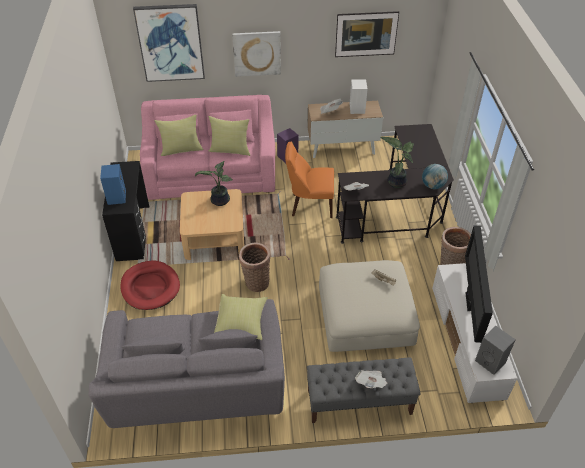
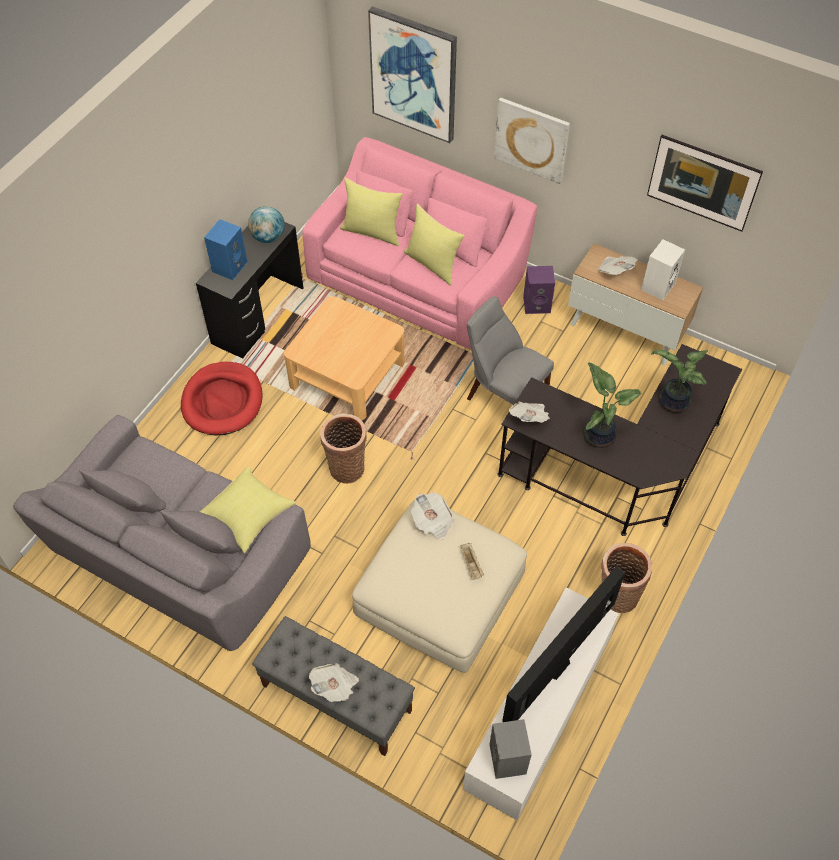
camera: 35 degrees right, 10 degrees up
(219, 201) = (365, 332): potted plant -> potted plant (672, 402)
(310, 205) = (504, 396): orange chair -> grey chair
(344, 271) = (432, 522): none -> newspaper
(432, 186) = (646, 470): globe -> globe (268, 237)

